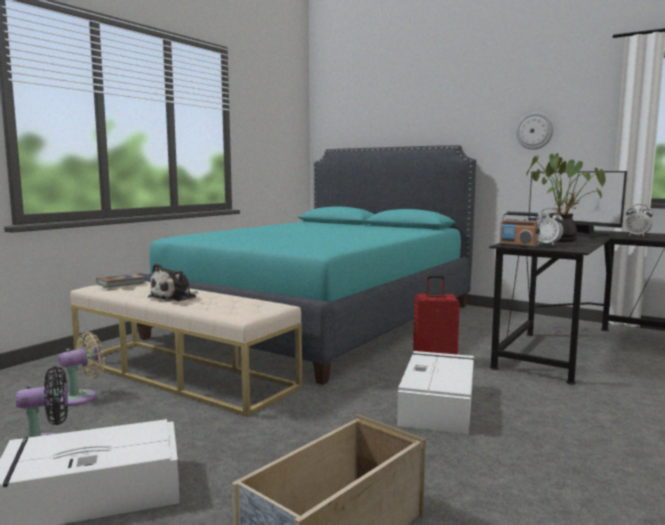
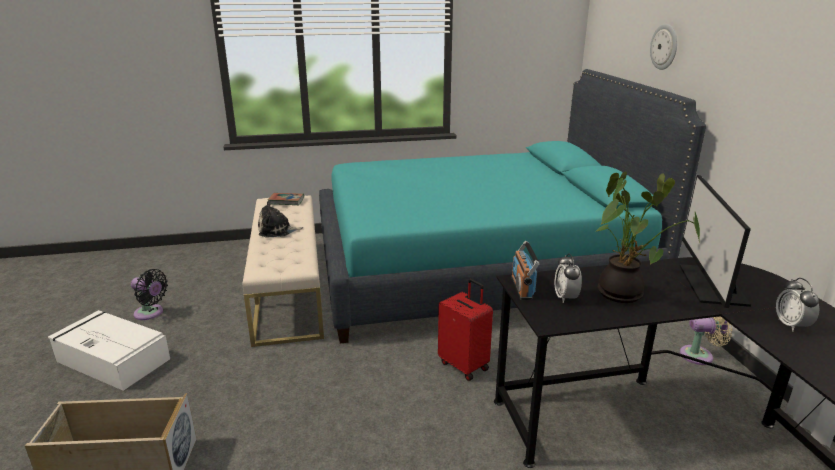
camera: 45 degrees right, 15 degrees up
(82, 397) = (217, 283): beige fan -> beige fan (700, 355)
(438, 404) = (370, 410): white storage box -> none
(534, 131) = (784, 100): wall clock -> wall clock (664, 47)

